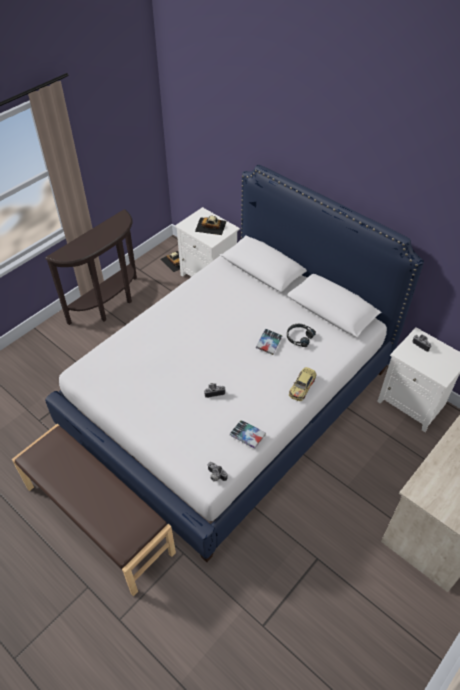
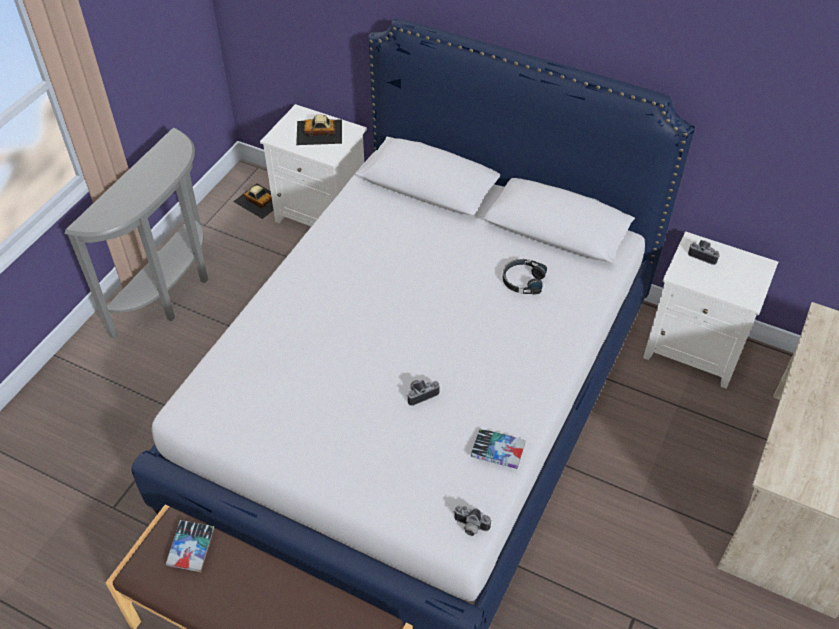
camera: 15 degrees left, 0 degrees up
(110, 304) = (172, 291): brown console table -> grey console table
(269, 343) = (480, 300): book -> book (191, 548)
(302, 386) = (554, 355): toy car -> none

